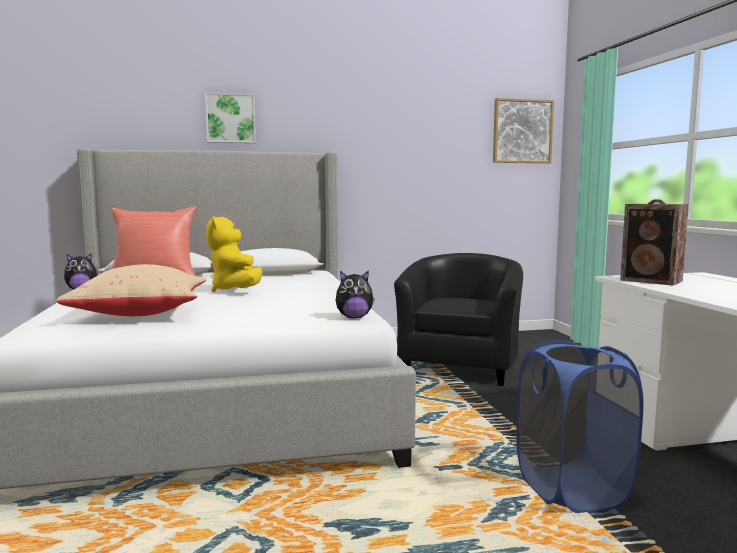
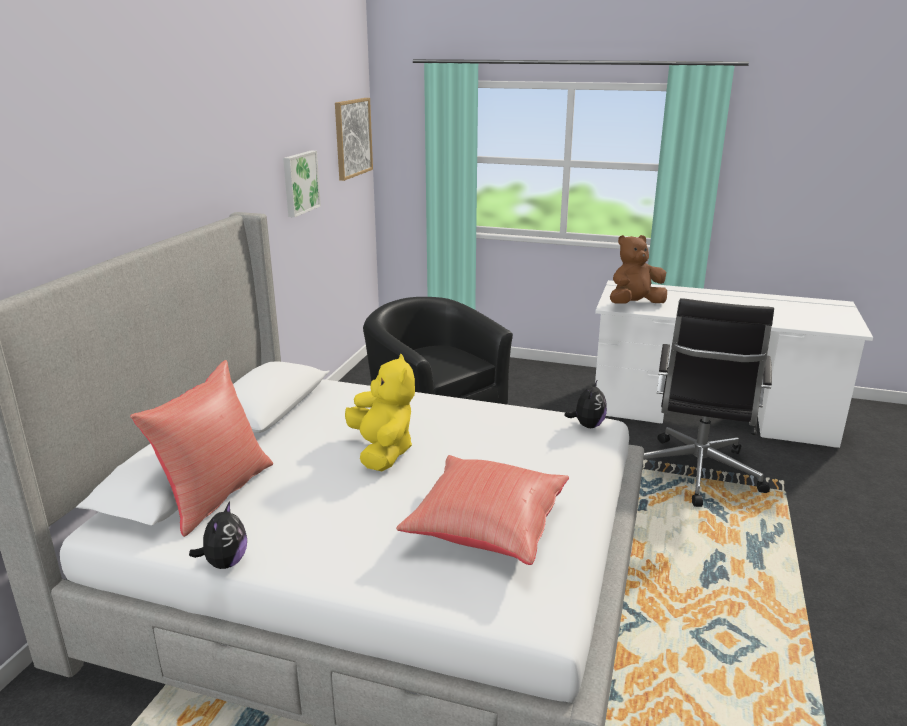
camera: 60 degrees left, 15 degrees up
(142, 313) = (485, 528): beige pillow -> red pillow
(230, 118) = (124, 189): picture -> picture (299, 183)
(235, 291) = (382, 452): yellow plush toy -> yellow plush toy turned 120 degrees counterclockwise
(571, 489) = (697, 474): blue laundry basket -> black office chair
(653, 281) = (634, 304): speaker -> brown plush toy

